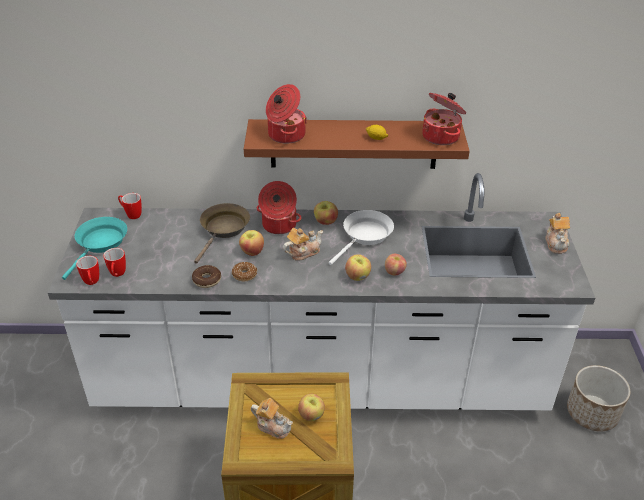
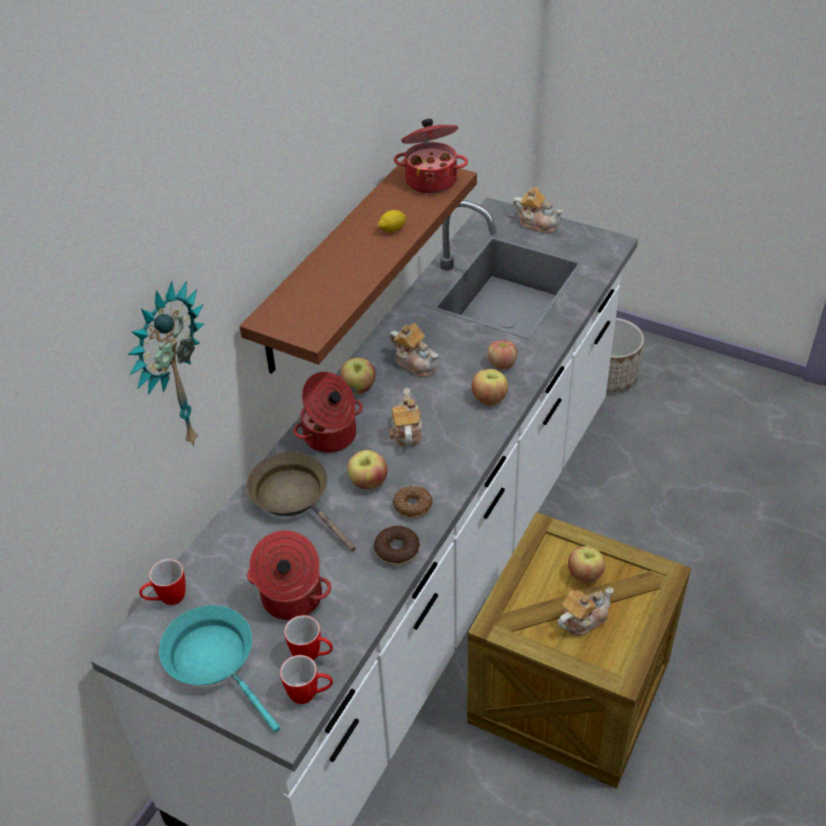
camera: 60 degrees left, 5 degrees up
(182, 104) = (168, 370): none -> wall clock
(285, 135) = (317, 303): cooking pot -> cooking pot (291, 599)
(365, 236) = (416, 363): white frying pan -> teapot

